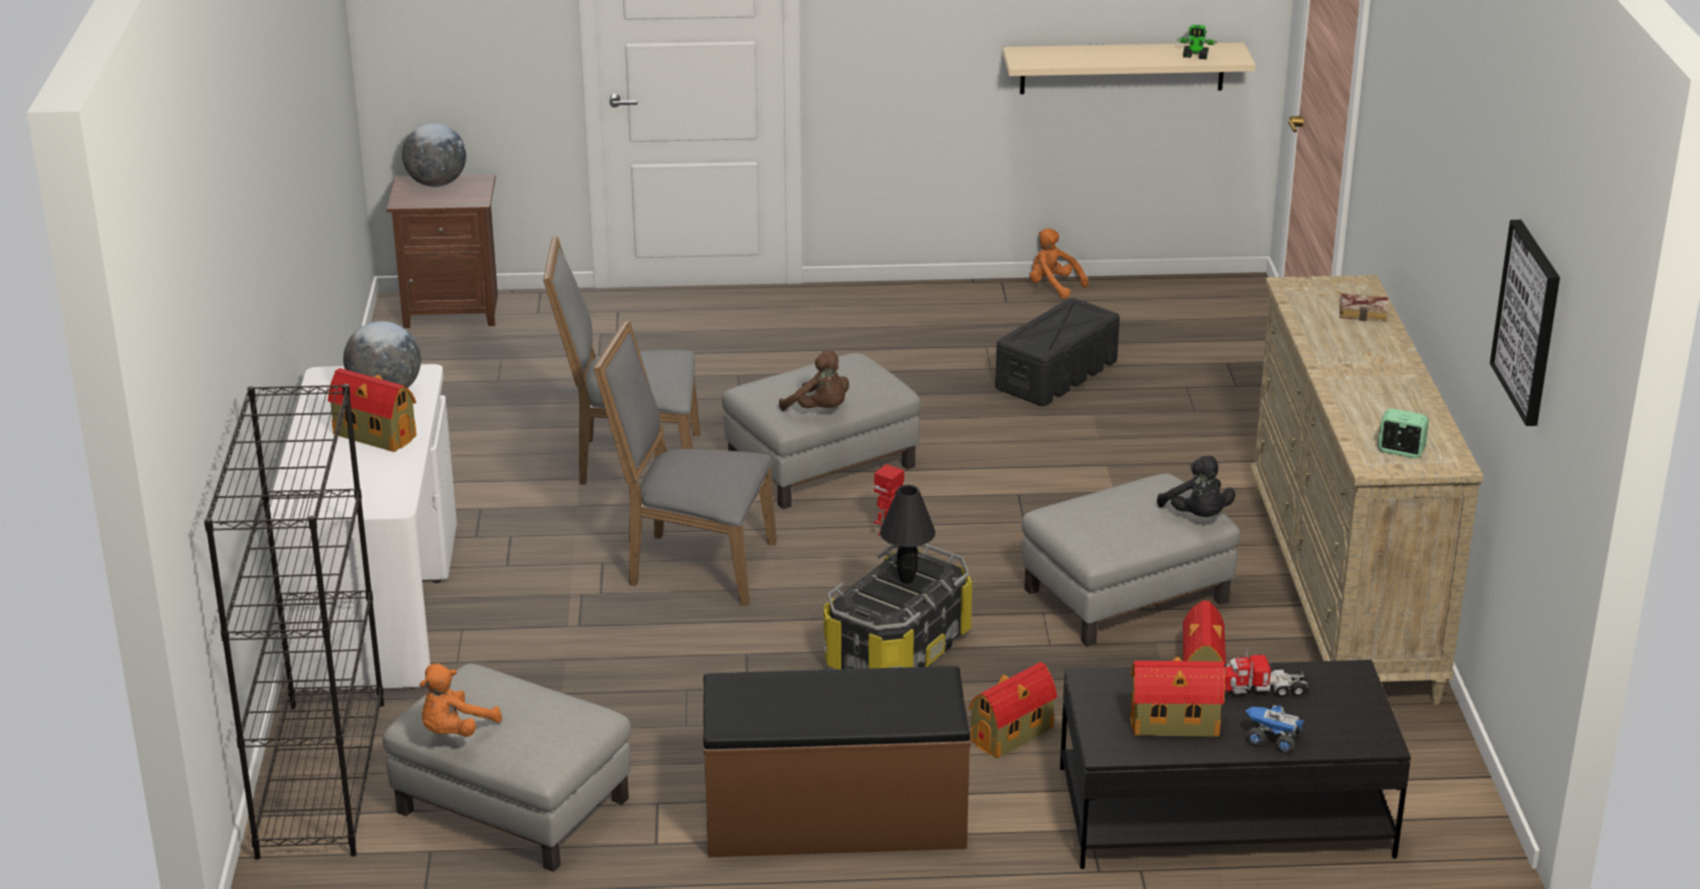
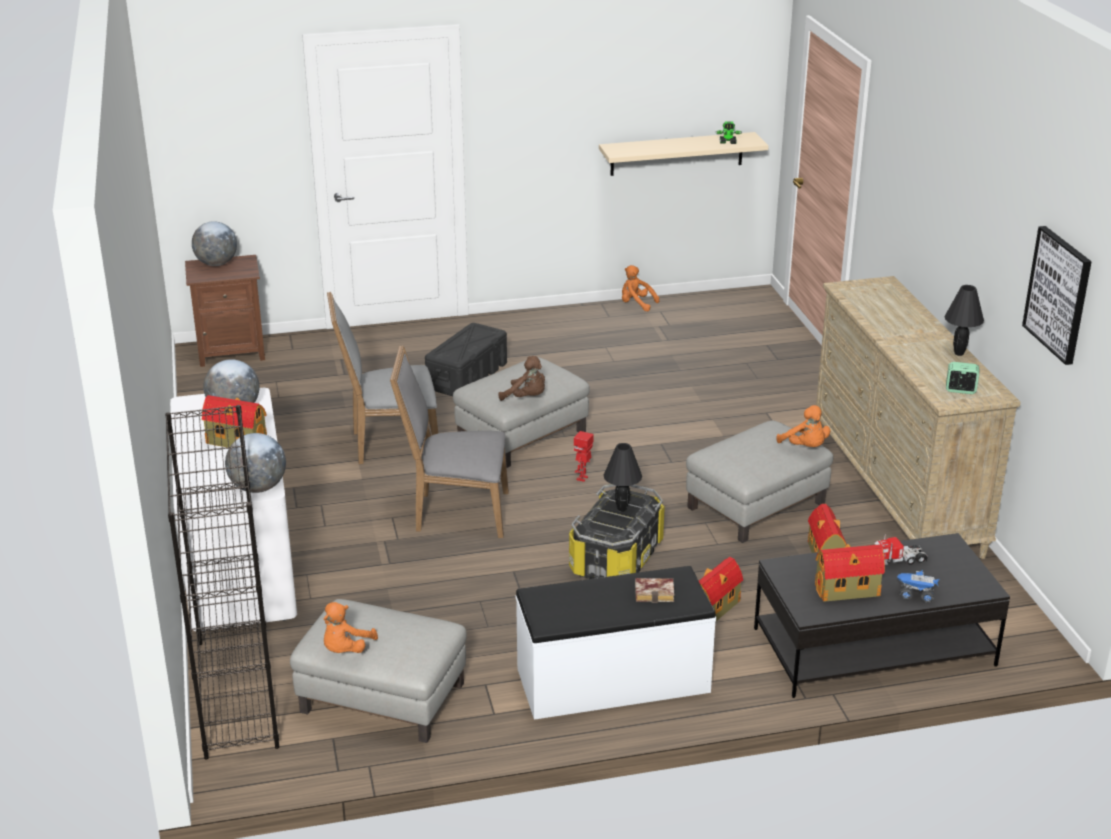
camera: 10 degrees left, 0 degrees up
(382, 501) = (258, 488): none -> globe
(835, 819) = (613, 681): brown bench -> white bench
(1057, 374) = (659, 361): black storage box -> black storage box (467, 375)
(1197, 516) = (805, 447): black plush toy -> orange plush toy
(1365, 312) = (897, 301): book -> book (656, 593)
(1423, 398) = (959, 354): none -> black table lamp

